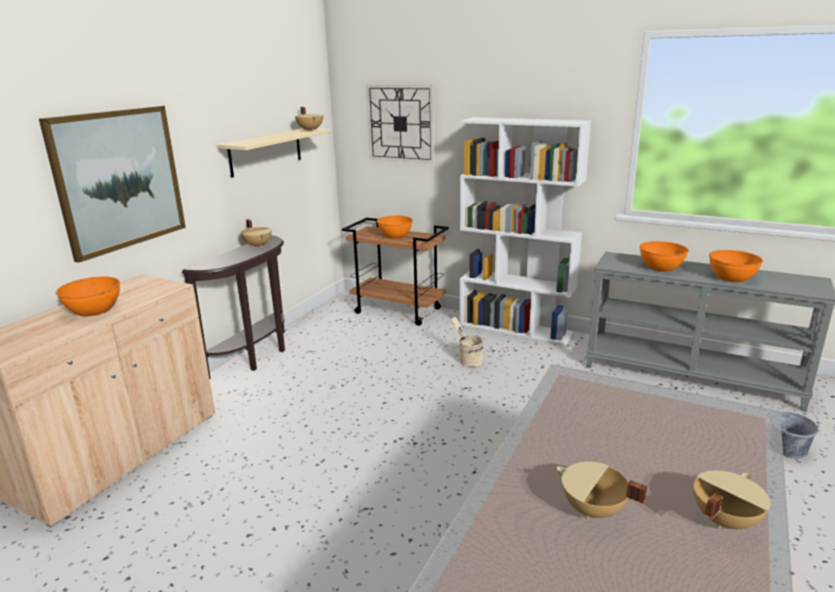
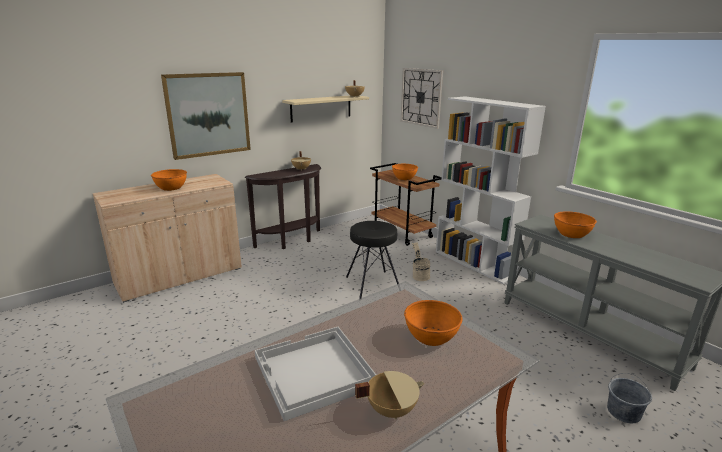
camera: 25 degrees right, 0 degrees up
(422, 387) = (372, 285): none -> black stool
(592, 510) = (314, 372): beige cooking pot -> white tray
(732, 277) = (626, 254): orange bowl -> orange bowl (431, 336)

